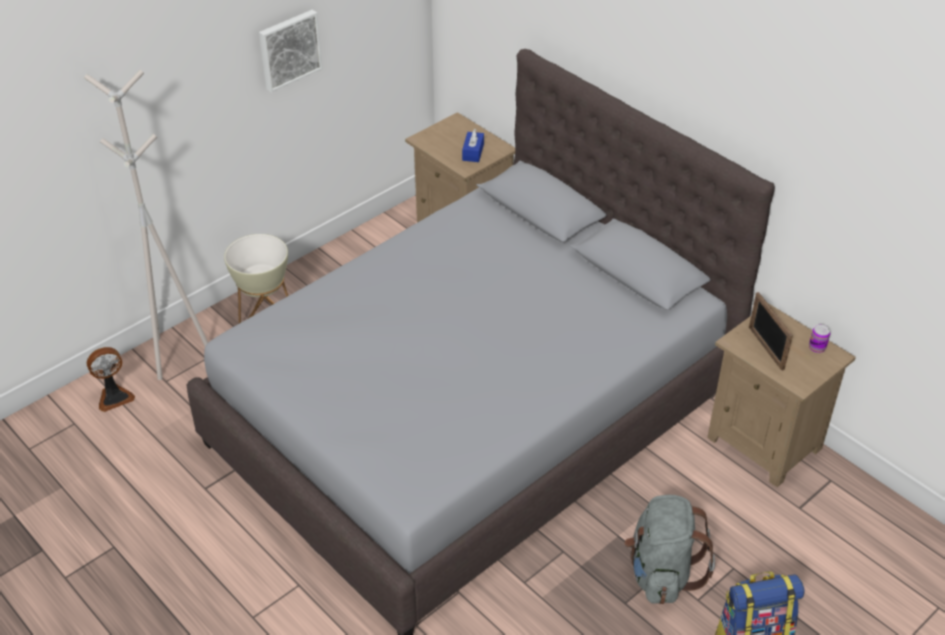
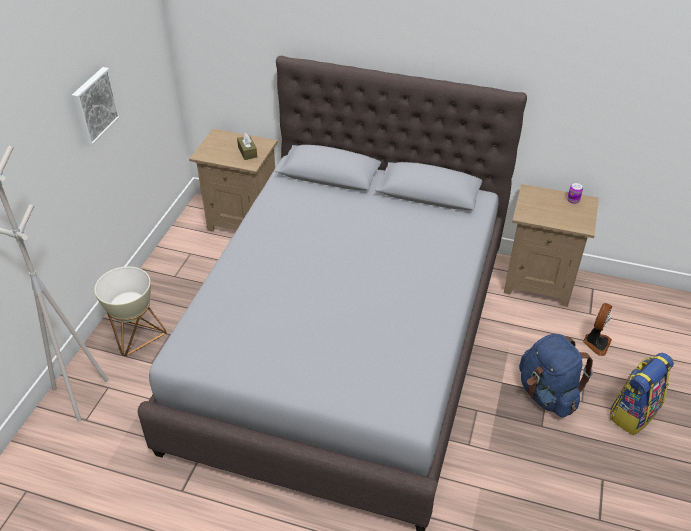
camera: 30 degrees left, 0 degrees up
(114, 397) = (48, 452): fan -> fan (596, 343)
(473, 152) = (247, 152): blue tissue box -> brown tissue box
(661, 573) = (547, 394): grey backpack -> blue backpack
(765, 348) = (545, 212): picture frame -> none

